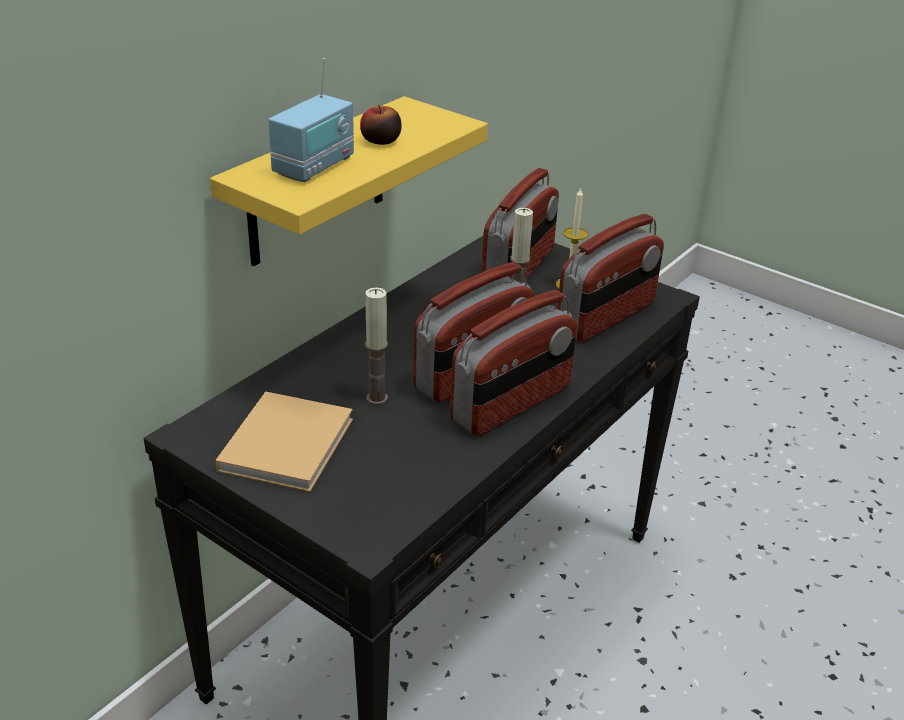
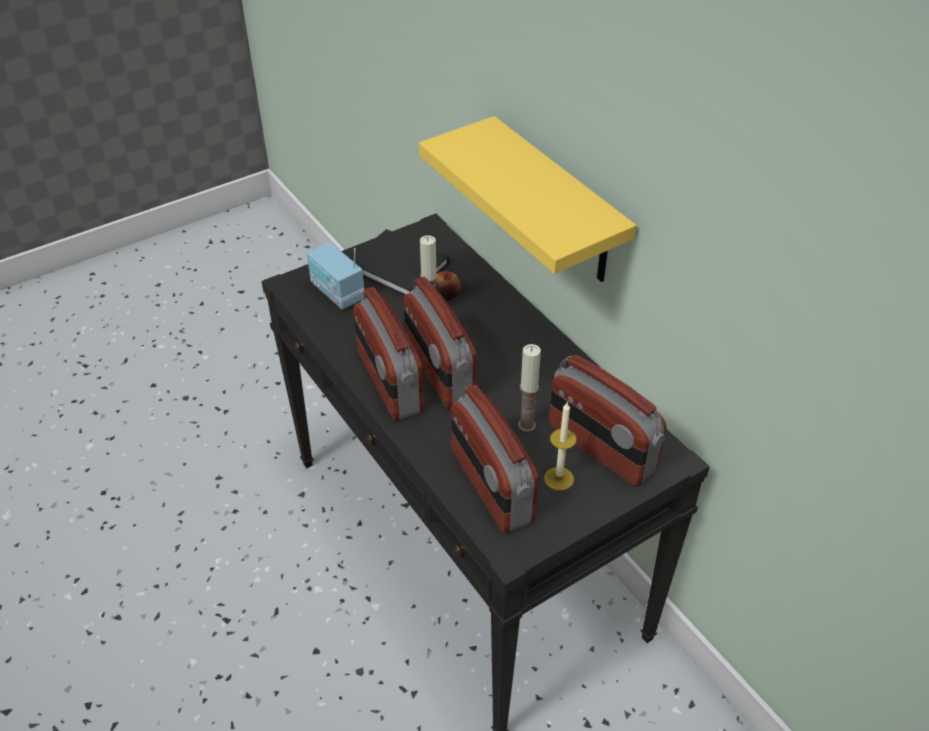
camera: 110 degrees right, 10 degrees up
(288, 442) = (400, 267): beige book -> black book
(314, 167) = (492, 157): radio -> radio (337, 292)
(380, 141) = (531, 193): apple -> apple (445, 294)

